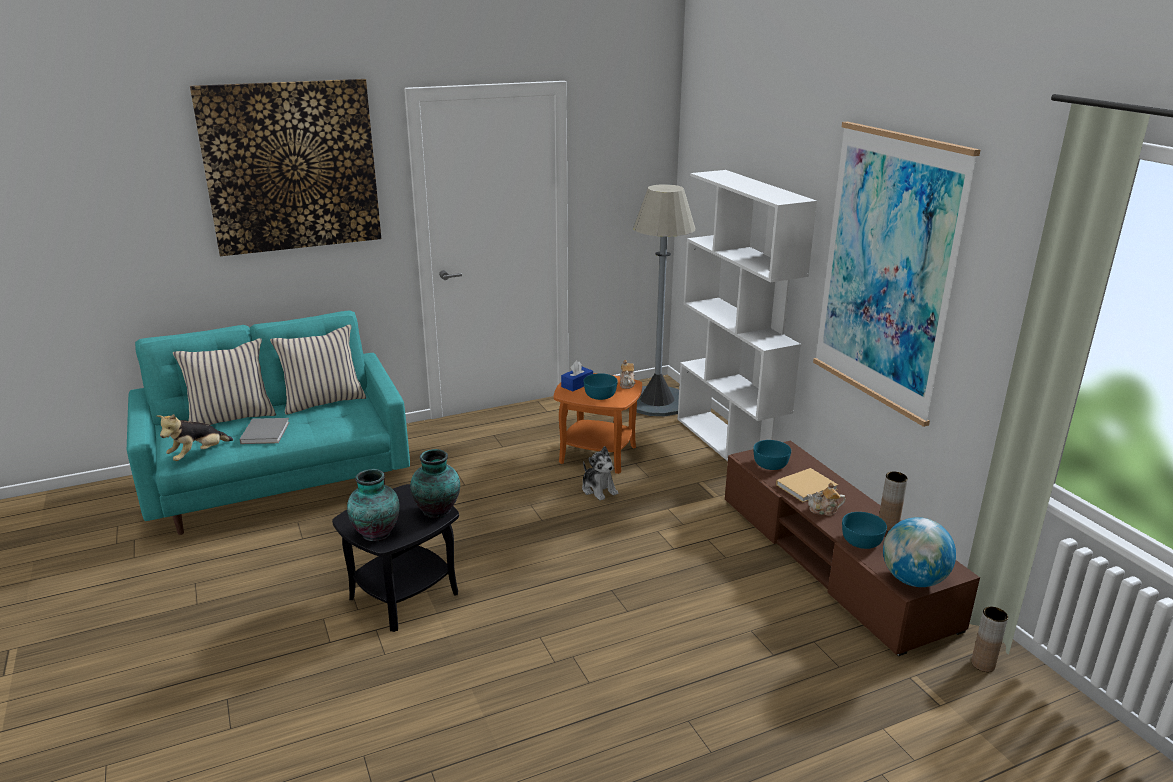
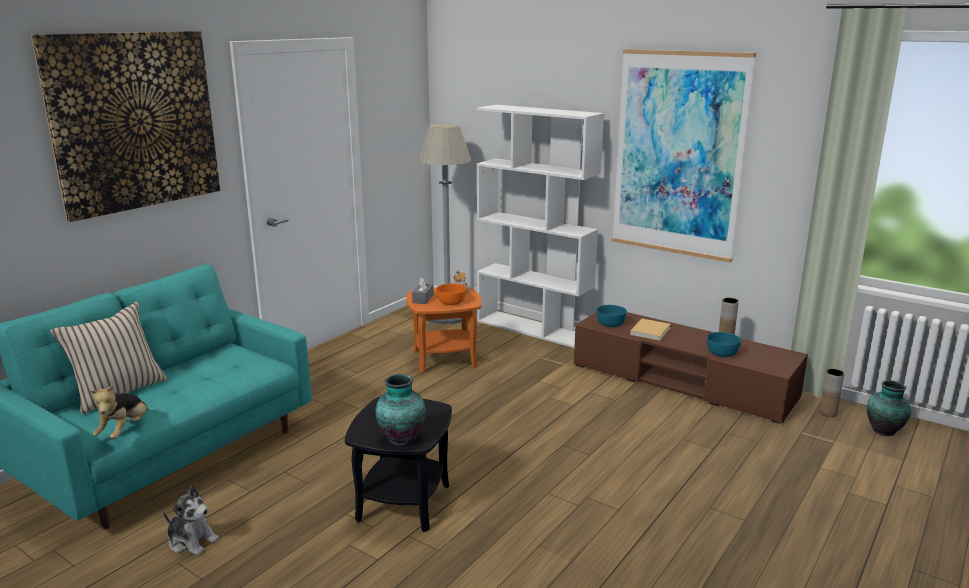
camera: 30 degrees left, 5 degrees down
(266, 432) = (176, 395): grey book -> none
(323, 401) = (203, 358): beige pillow -> none
(438, 511) = (432, 408): vase -> vase (884, 430)
(577, 384) = (423, 299): blue tissue box -> grey tissue box
(598, 489) = (473, 382): plush toy -> plush toy (192, 541)
(599, 395) = (451, 302): turquoise bowl -> orange bowl
(824, 510) = (678, 341): teapot -> none
(913, 580) = (777, 366): globe -> none

